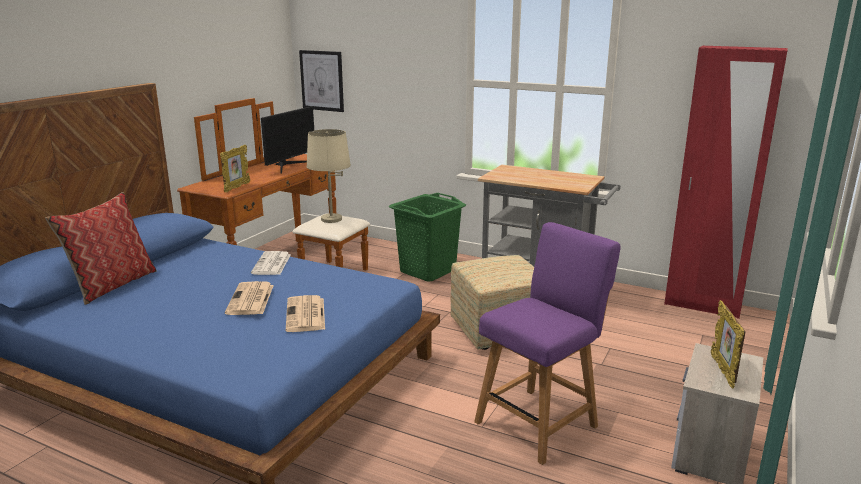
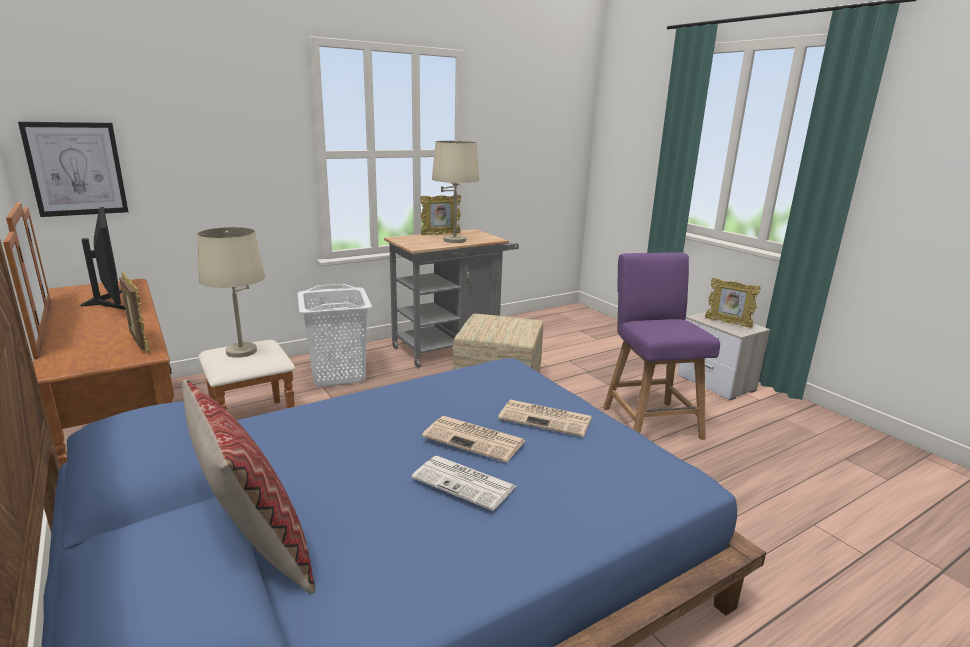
camera: 60 degrees left, 0 degrees up
(272, 264) = (372, 406): newspaper -> newspaper (465, 483)
(428, 271) = (339, 374): green laundry basket -> white laundry basket
(541, 180) = (454, 240): none -> beige table lamp
(550, 173) = (440, 234): none -> picture frame
(702, 306) = (542, 315): red wardrobe -> none

